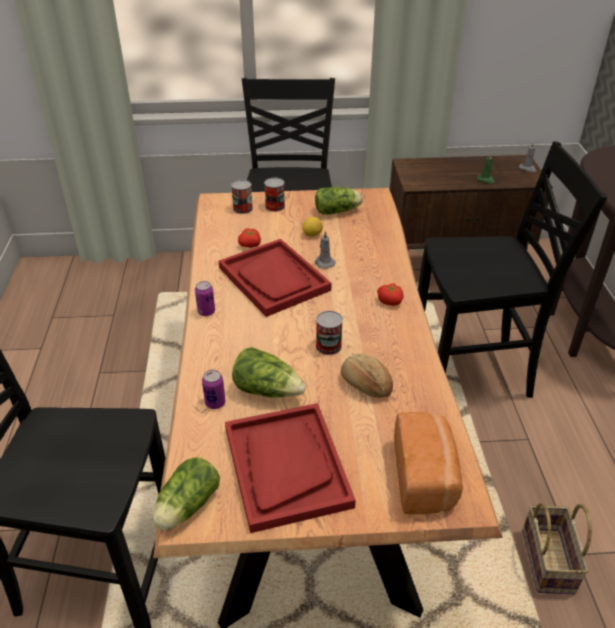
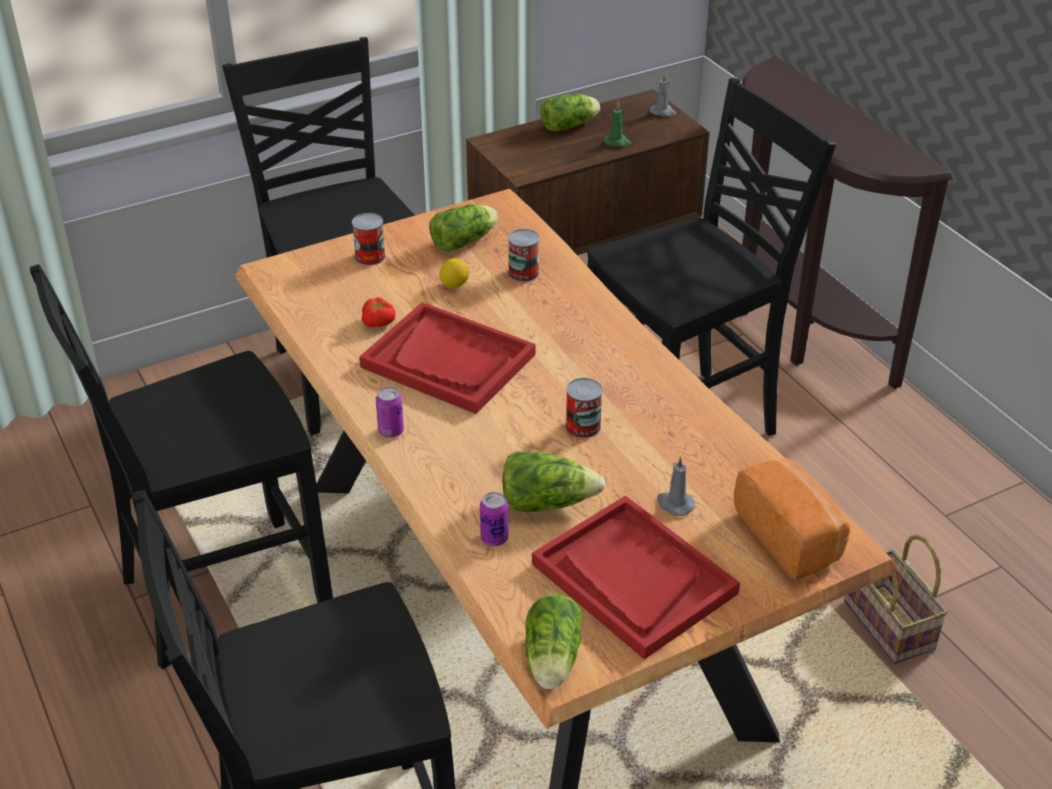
camera: 25 degrees left, 0 degrees up
(143, 386) = (221, 595): none -> black chair
(243, 208) = (325, 272): can -> can (523, 273)
(324, 262) = (499, 320): grey candle -> grey candle (674, 504)
(365, 385) = (659, 459): bread -> none
(390, 301) = (619, 347): tomato -> none
(462, 164) = (571, 125): none -> lettuce

